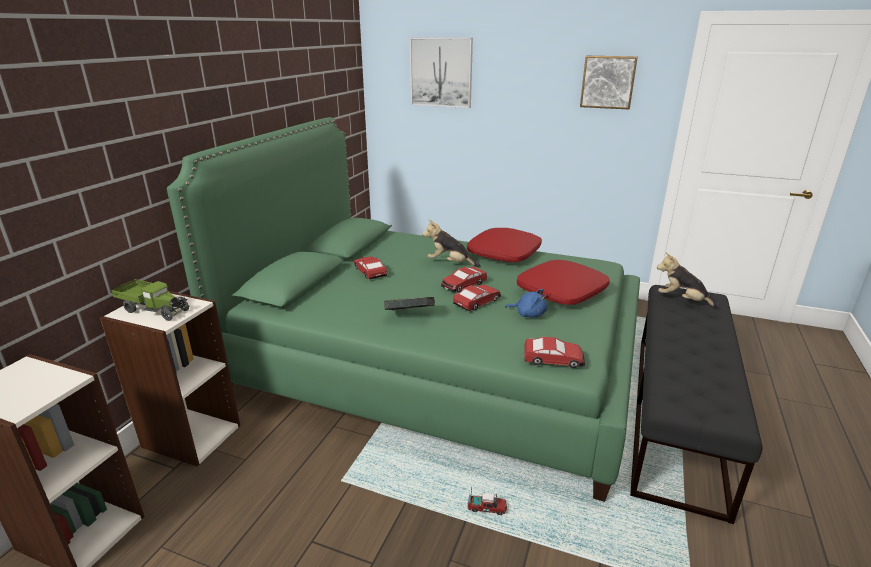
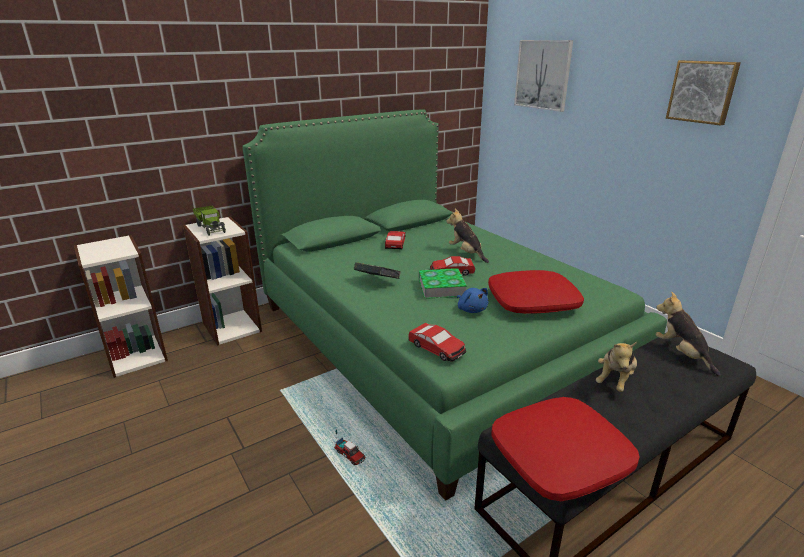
camera: 35 degrees right, 0 degrees up
(477, 302) = (441, 287): toy car -> book
(503, 253) = (527, 257): red pillow -> red pillow (559, 456)
(672, 336) = (615, 380): none -> plush toy

